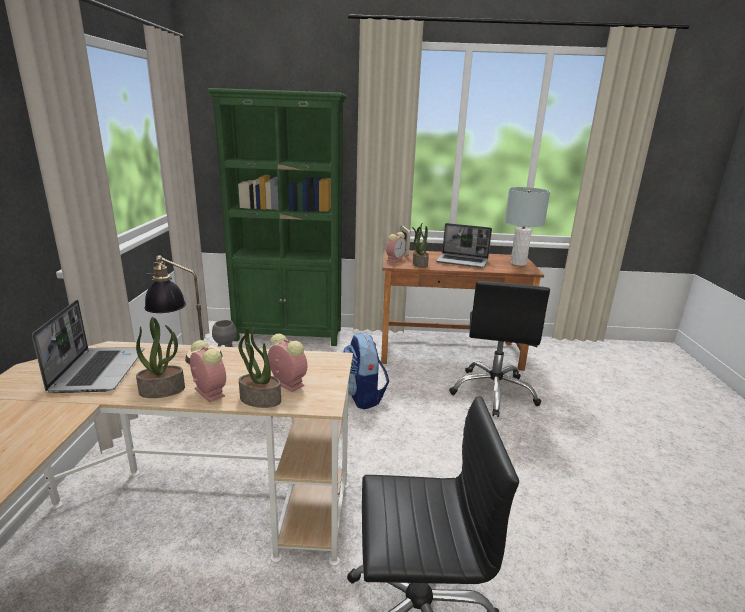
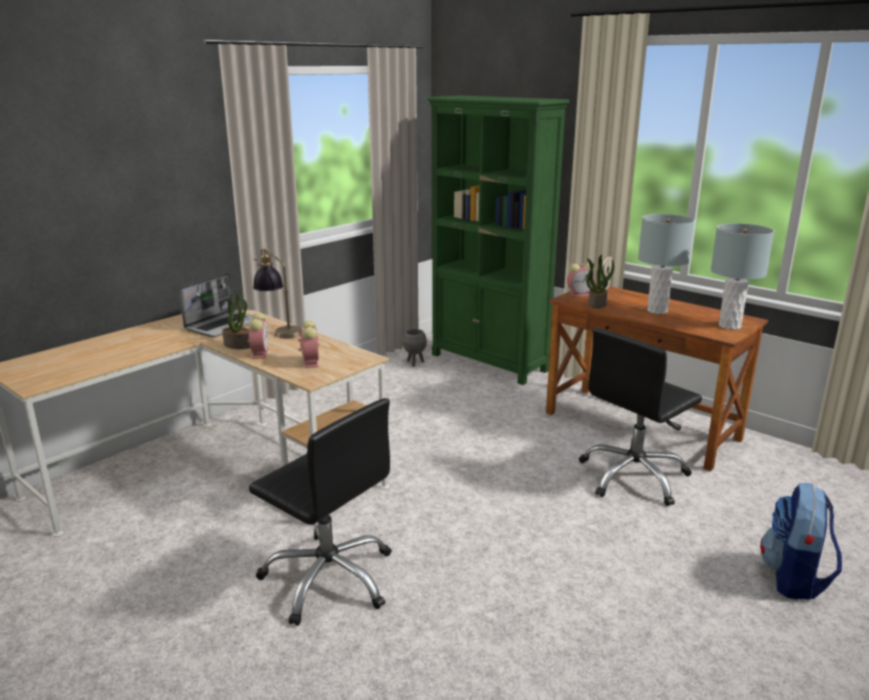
camera: 40 degrees right, 0 degrees up
(259, 400) = (279, 366): potted plant -> none
(363, 396) = (488, 434): backpack -> backpack (794, 579)
(463, 261) = (657, 311): laptop -> grey table lamp

